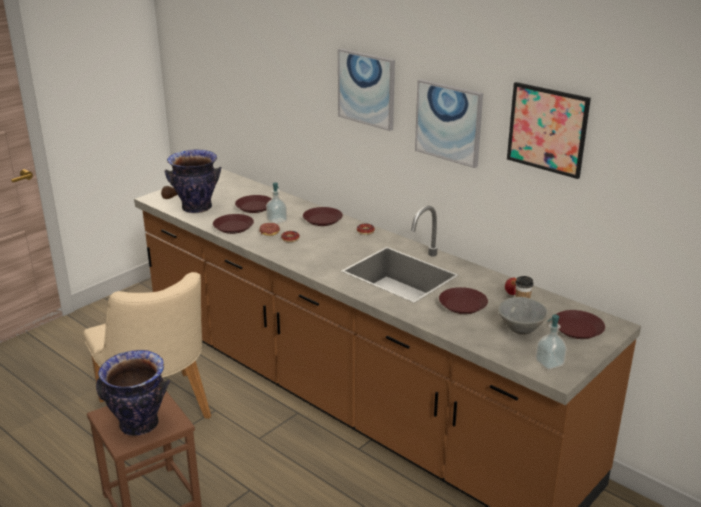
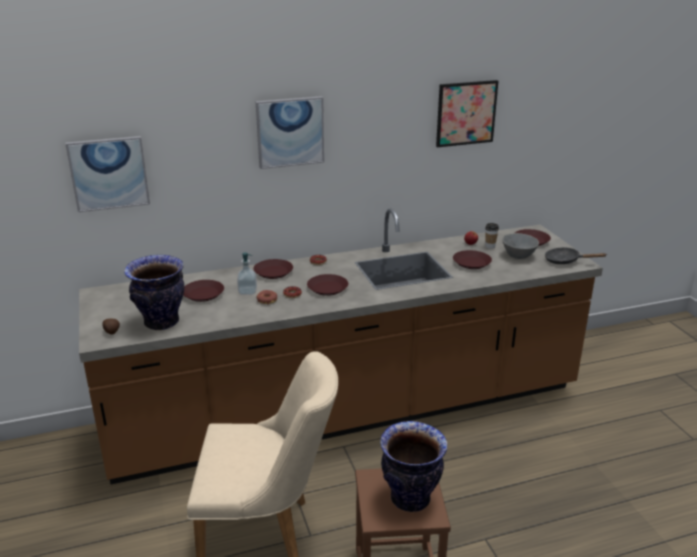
camera: 60 degrees left, 0 degrees up
(233, 227) = (232, 314): brown plate -> brown plate (327, 288)
(449, 122) = (381, 135): picture -> picture (109, 173)
(549, 363) = (565, 261): soap dispenser -> black frying pan

